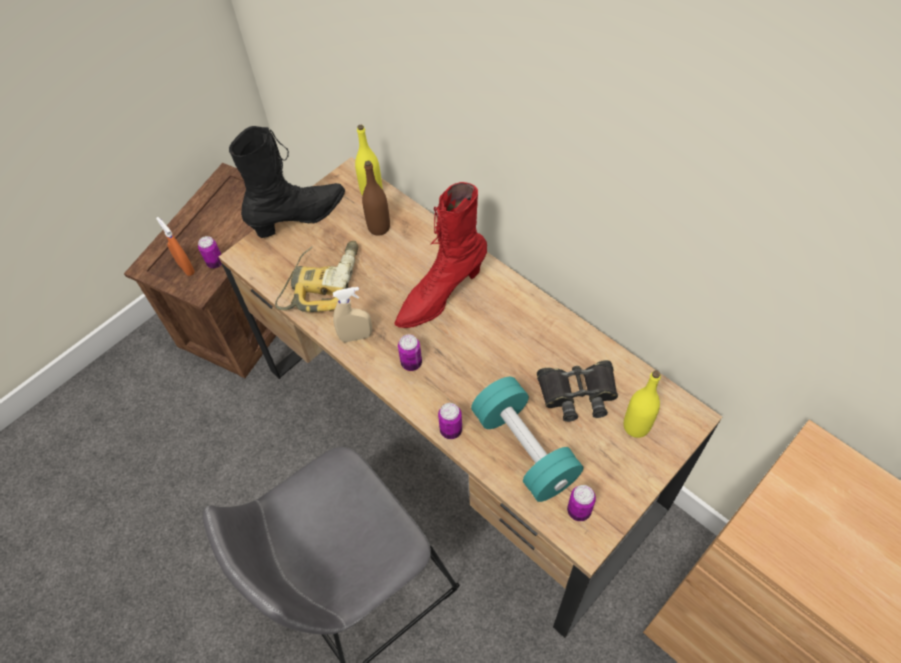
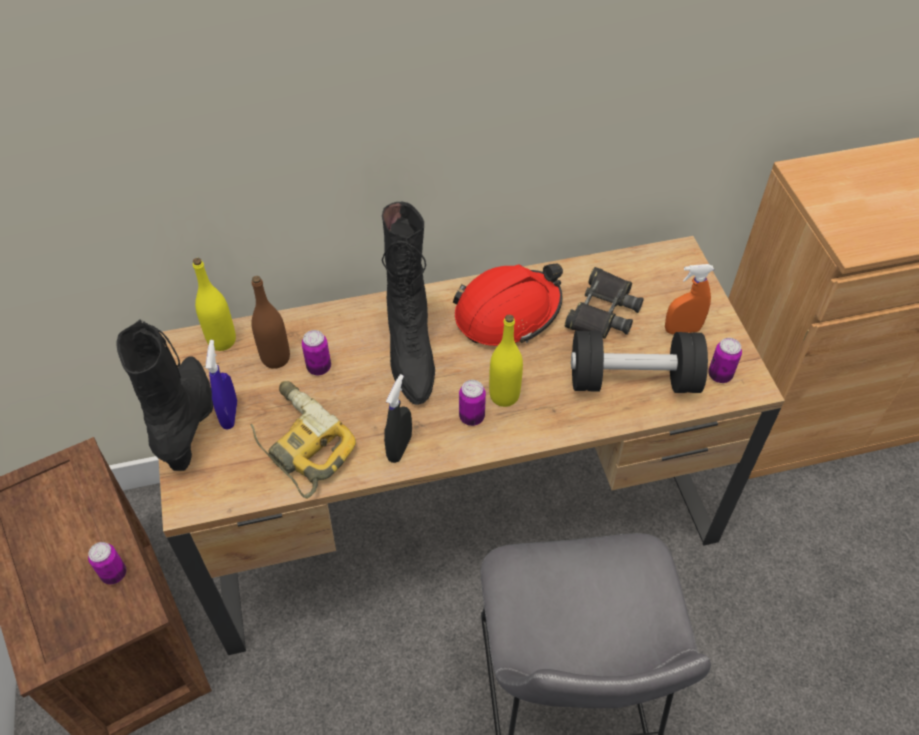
camera: 60 degrees left, 5 degrees down
(186, 268) = (87, 613): orange spray bottle -> orange spray bottle (682, 330)
(319, 233) = (230, 415): none -> blue spray bottle
(356, 336) = (399, 448): beige spray bottle -> black spray bottle
(440, 295) = (410, 352): red boot -> black boot
(451, 430) = (573, 424): can -> can (319, 367)
(523, 332) = (507, 313): none -> red hard hat
(524, 449) = (633, 380): turquoise dumbbell -> black dumbbell
(636, 426) = (664, 292): yellow bottle -> yellow bottle (504, 395)

